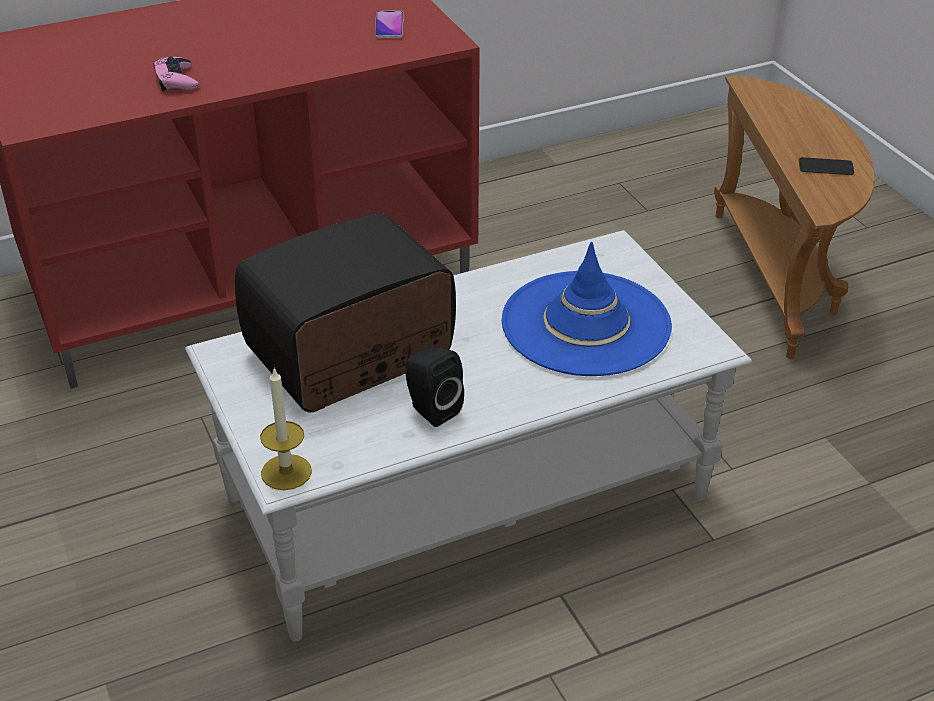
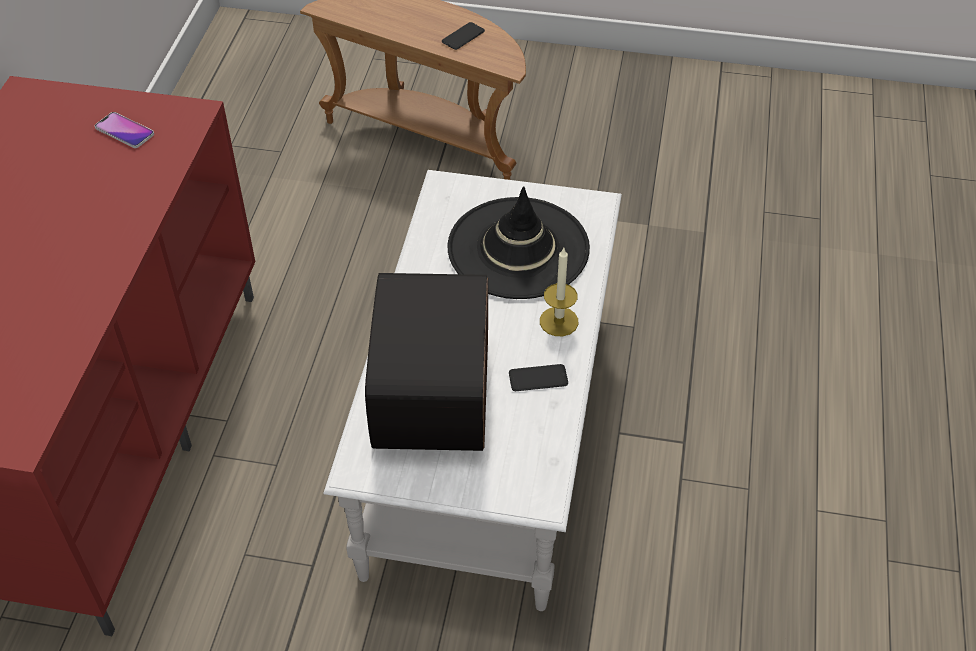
camera: 55 degrees left, 10 degrees up
(176, 80) = (56, 302): pink game controller -> none
(286, 472) = (538, 495): candle -> candle (559, 321)
(431, 409) = (538, 378): black speaker -> phone
(586, 324) = (518, 248): blue hat -> black hat

